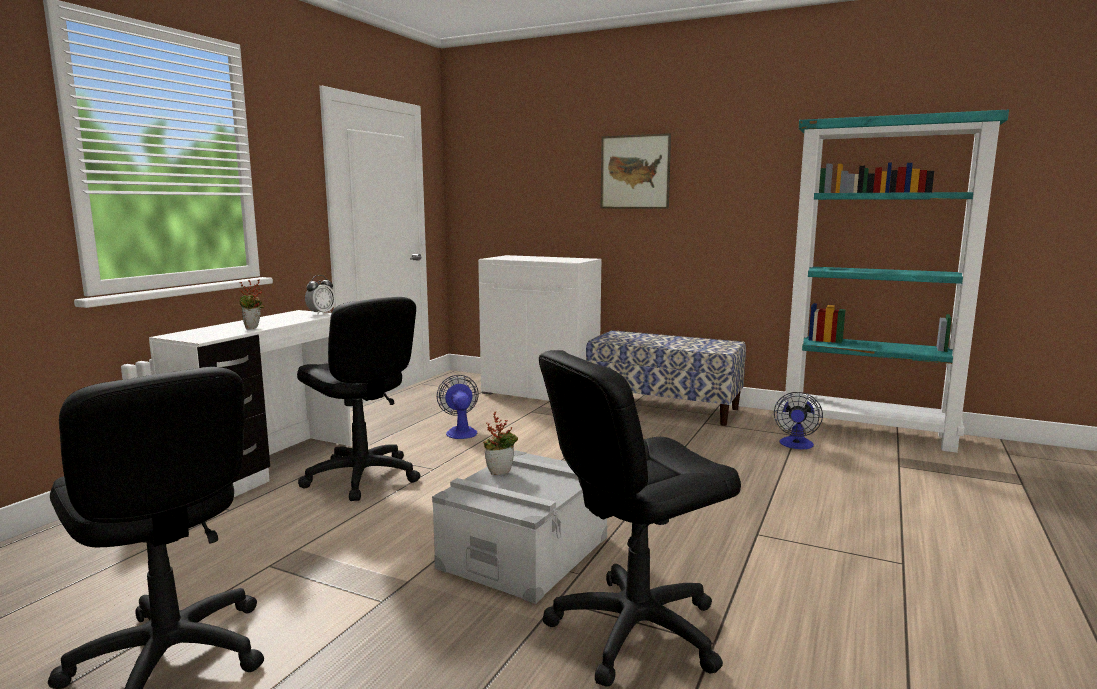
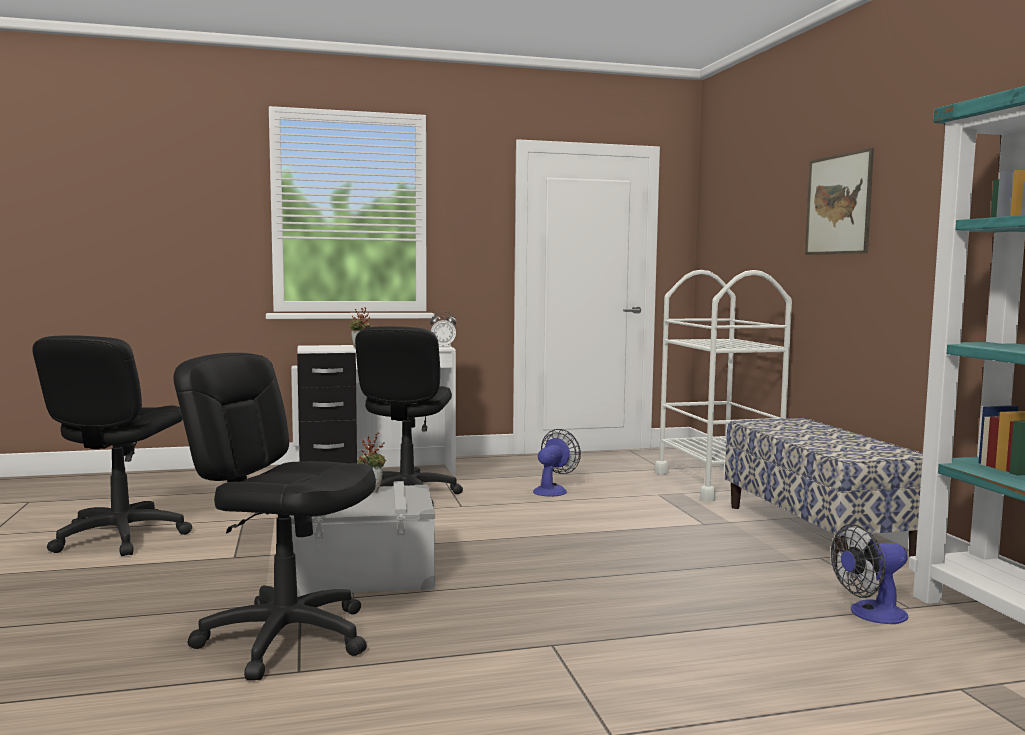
camera: 50 degrees right, 5 degrees down
(541, 393) = (717, 483): white cabinet -> white cart

